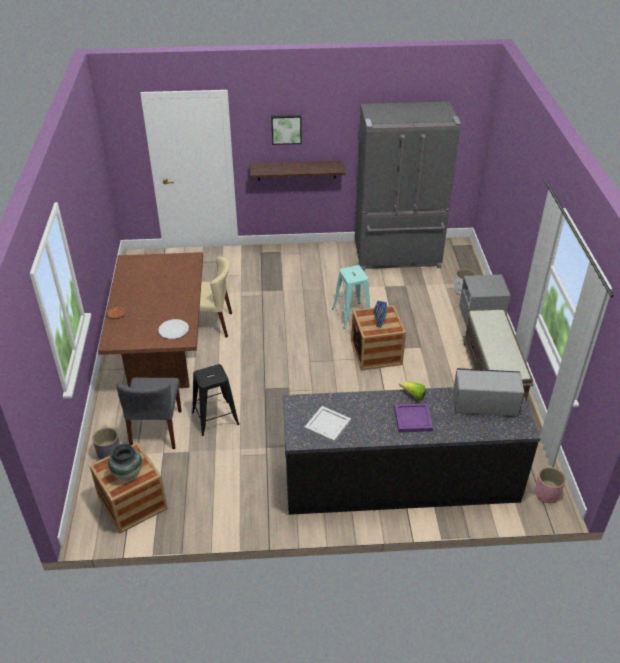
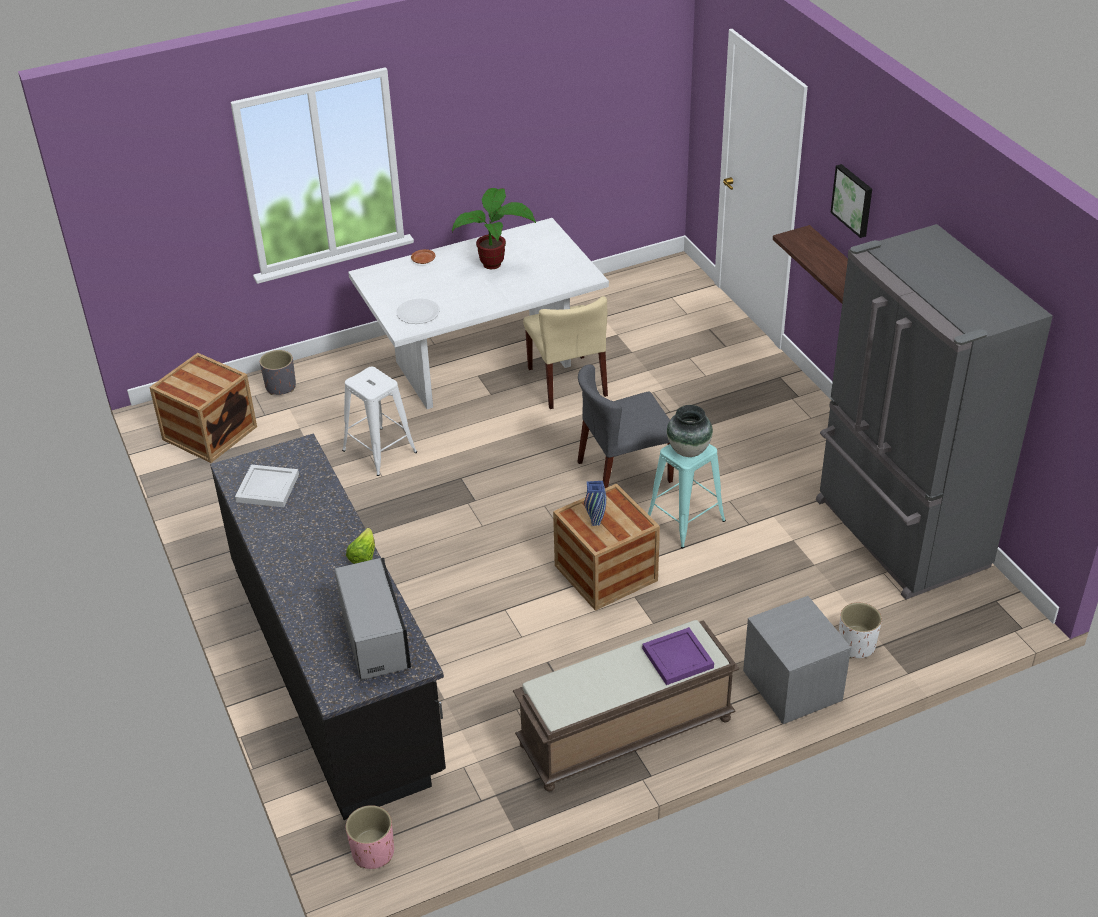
camera: 70 degrees right, 0 degrees up
(128, 474) = (194, 385): vase -> vase (689, 451)
(148, 287) = (496, 264): none -> potted plant
(156, 429) = (336, 409): grey chair -> grey chair (624, 472)
(163, 353) = (482, 364): brown dining table -> white dining table
(215, 418) = (379, 451): black stool -> white stool
(412, 419) = (310, 566): purple tray -> purple tray (676, 658)

